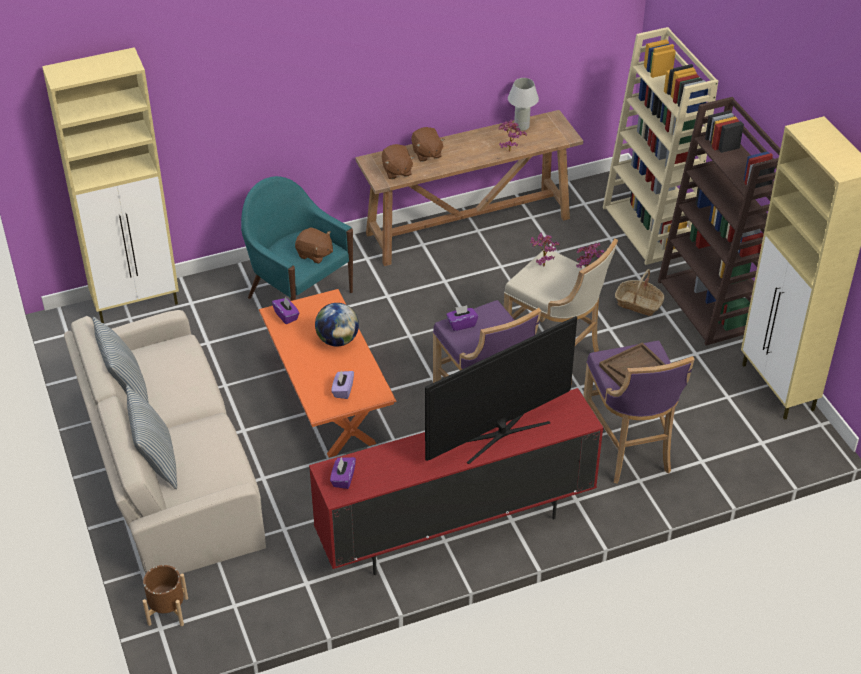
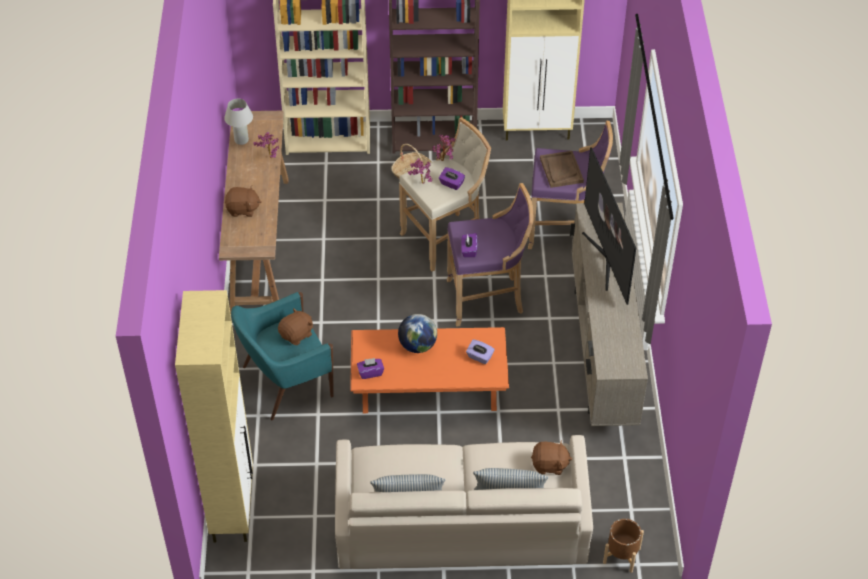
camera: 70 degrees left, 5 degrees up
(343, 479) = (619, 362): purple tissue box -> purple tissue box (451, 184)
(397, 171) = (256, 235): brown plush toy -> brown plush toy (549, 465)
(455, 528) = (602, 352): red tv stand -> beige tv stand

